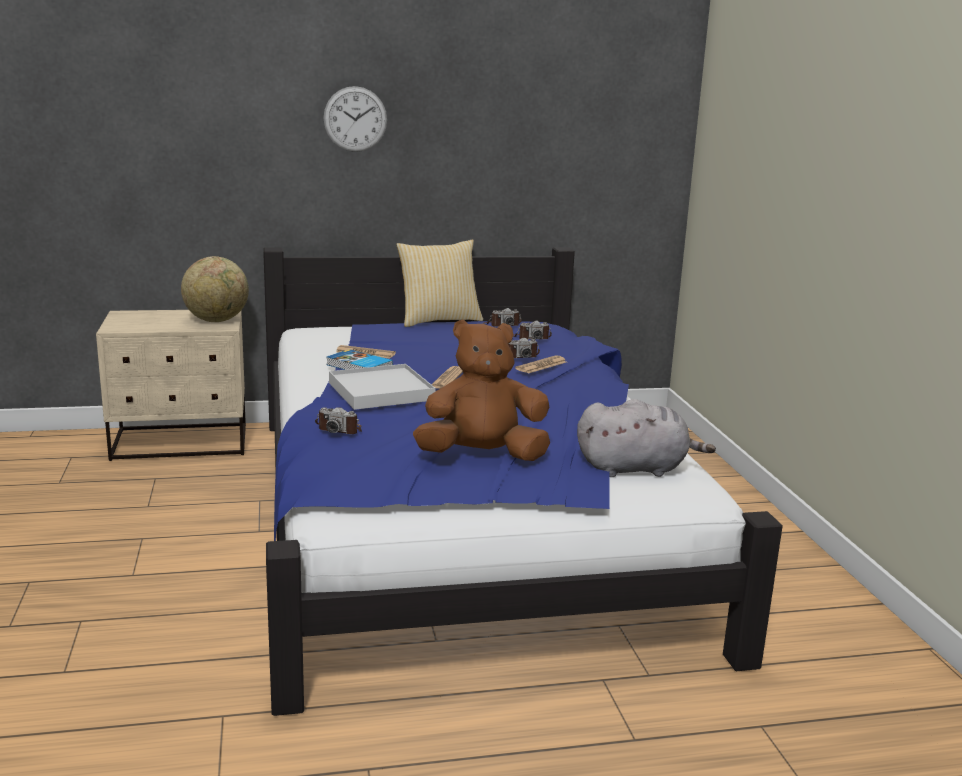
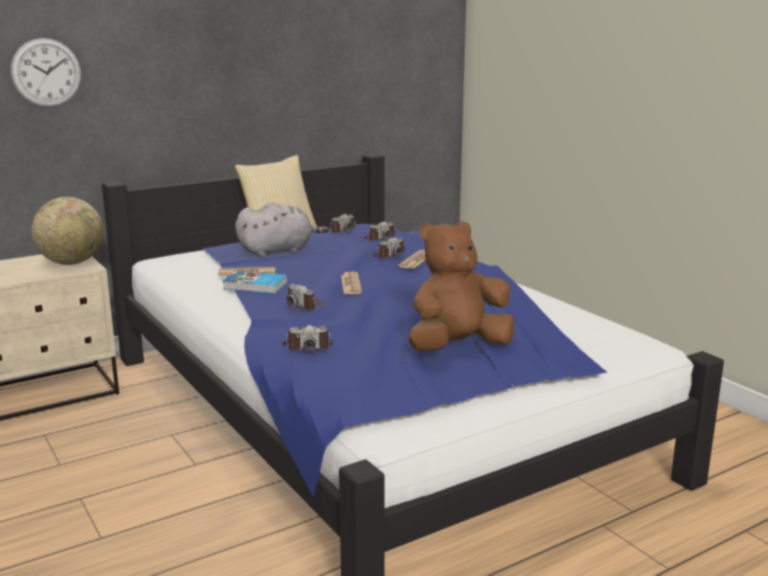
camera: 20 degrees left, 0 degrees up
(355, 119) = (179, 47): wall clock -> wall clock (46, 72)
(381, 391) = (306, 305): white tray -> camera
(636, 469) = (581, 335): grey plush toy -> grey plush toy (278, 251)

